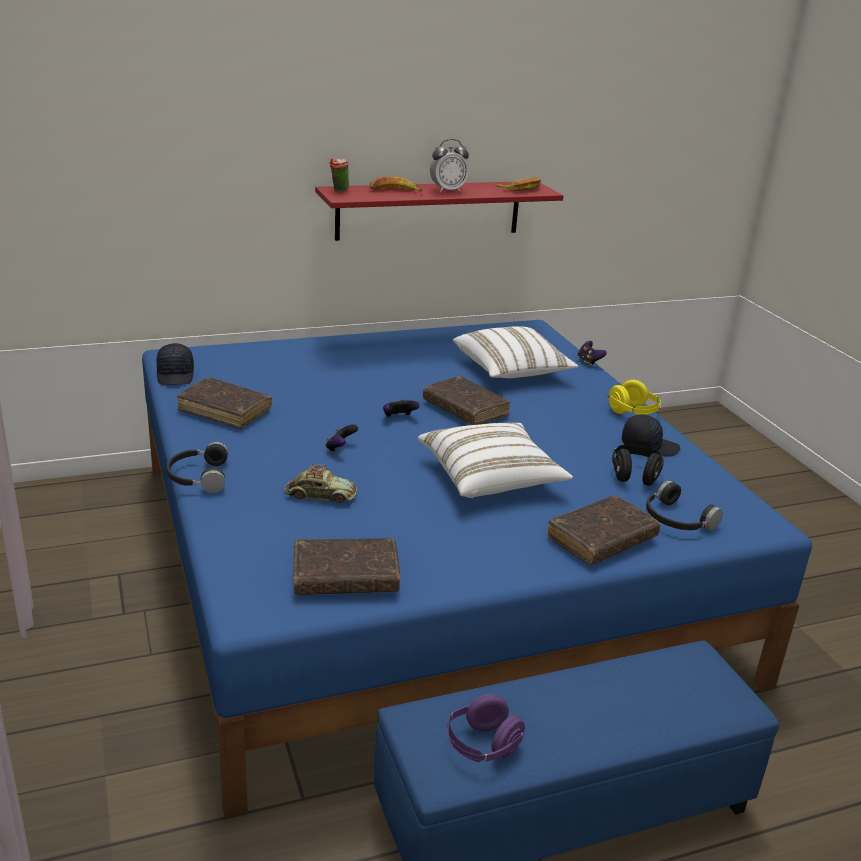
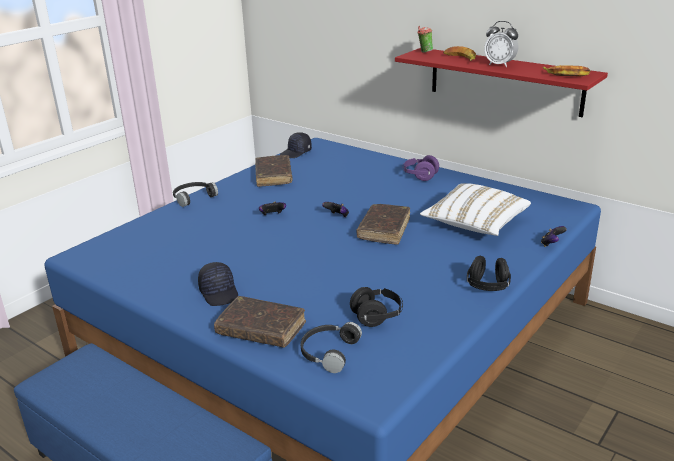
camera: 60 degrees right, 0 degrees up
(320, 495) = (211, 230): toy car -> none
(345, 577) = (131, 266): brown book -> none
(482, 746) = (75, 386): purple headphones -> purple headphones (419, 176)
(491, 478) = (296, 268): white pillow -> none
(633, 413) = (487, 287): yellow headphones -> black headphones
(649, 446) = (438, 309): black cap -> black cap (220, 293)

